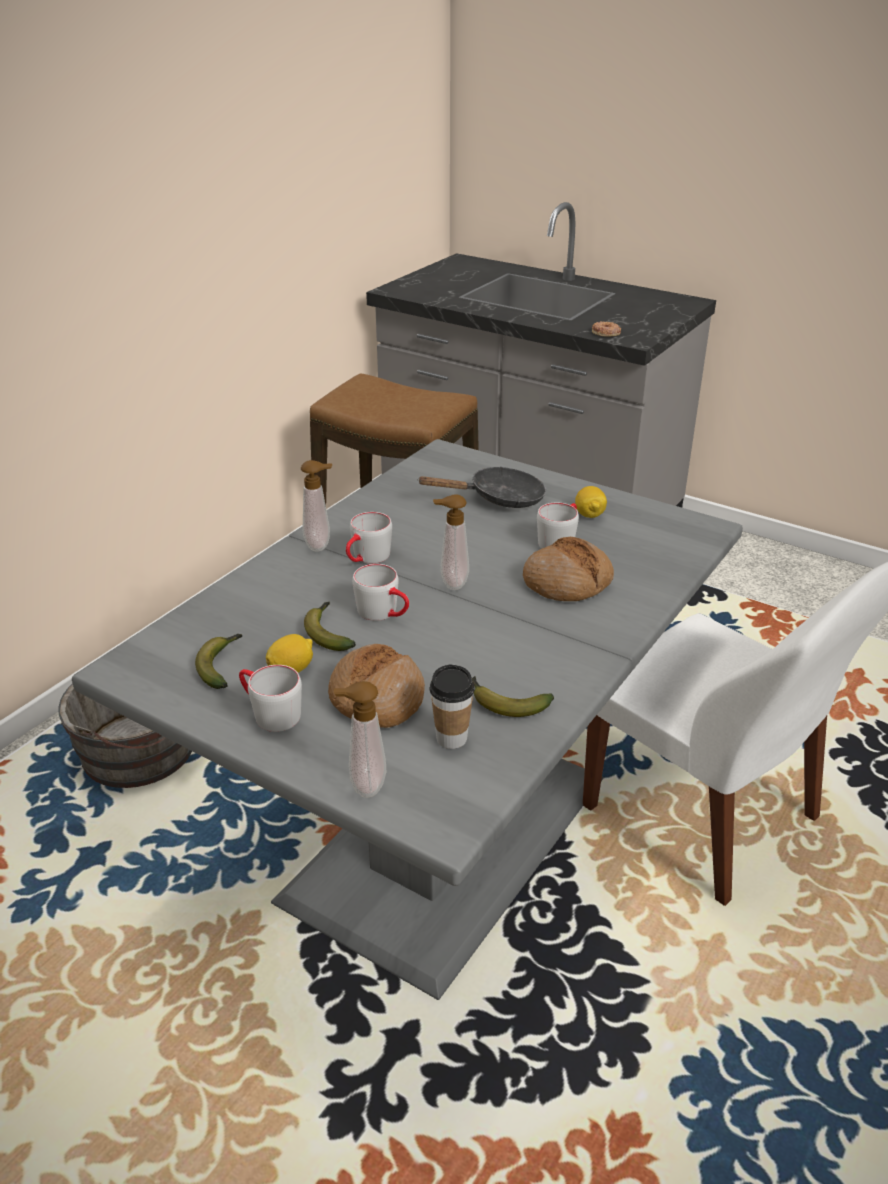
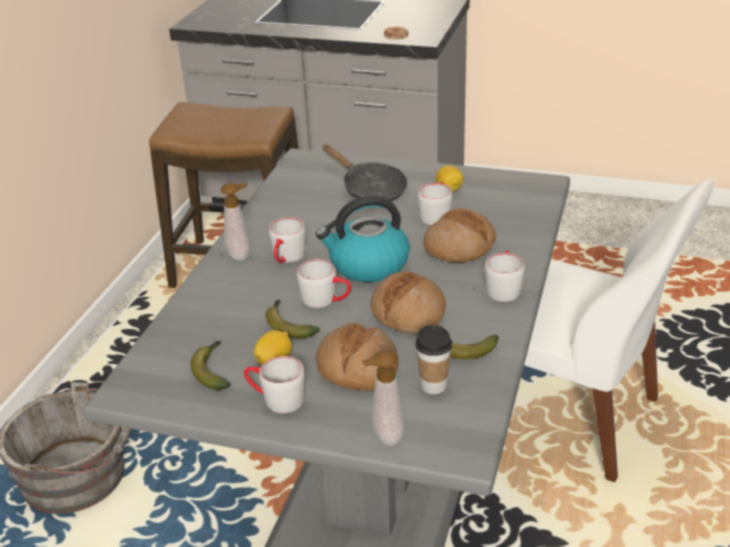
camera: 15 degrees left, 0 degrees up
(451, 583) = (368, 265): soap dispenser -> kettle
(468, 646) = (408, 312): none -> bread
(499, 498) = (369, 189): black frying pan -> black frying pan turned 75 degrees clockwise
(594, 640) = (503, 287): none -> grey mug

